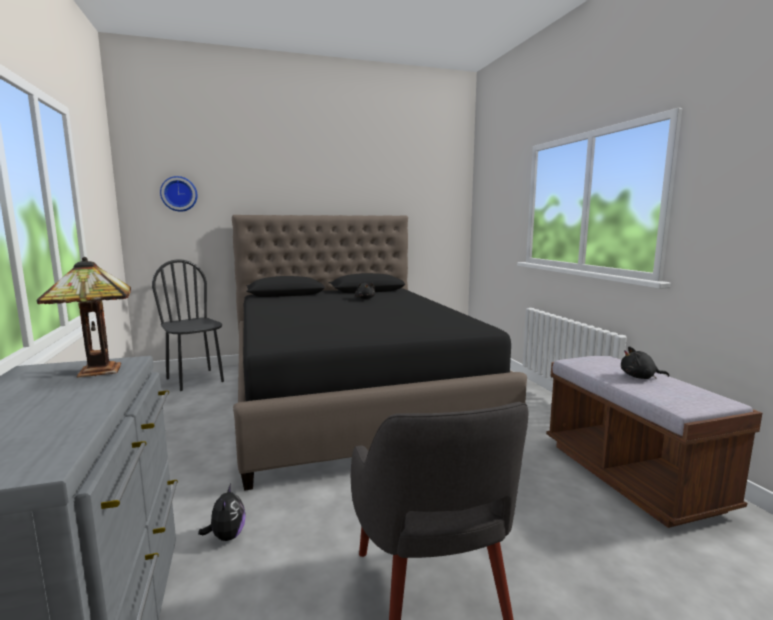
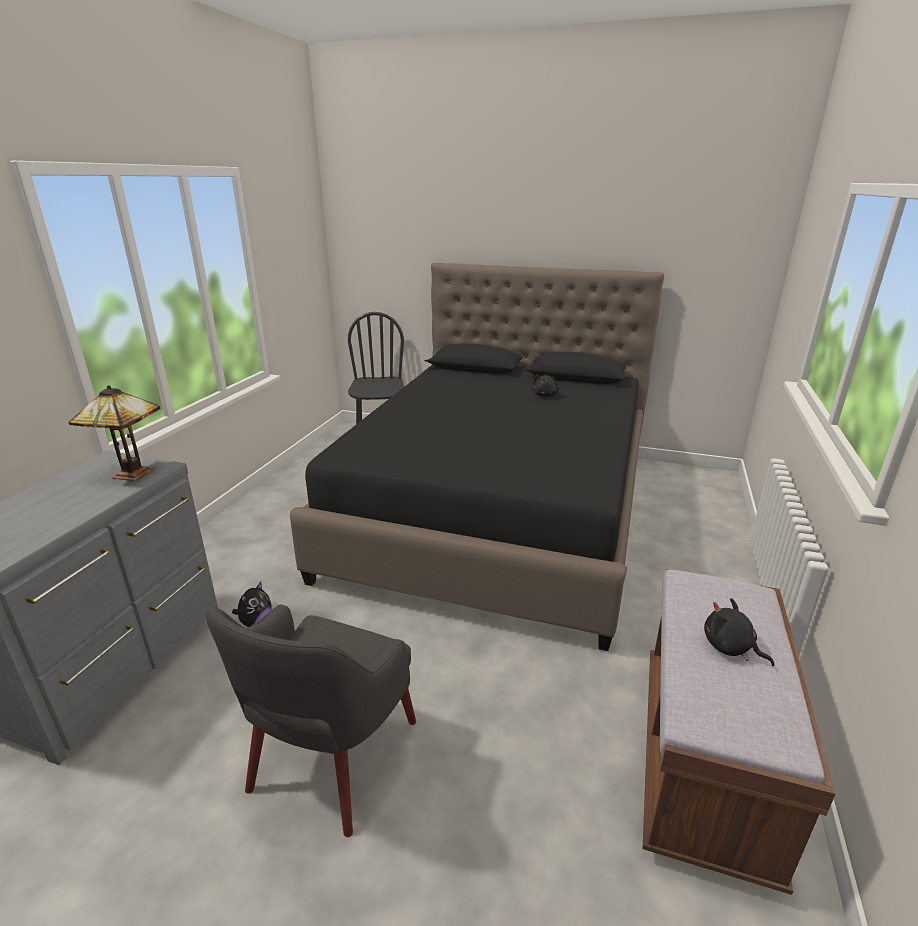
camera: 35 degrees right, 15 degrees up
(179, 194) = (382, 235): wall clock -> none

